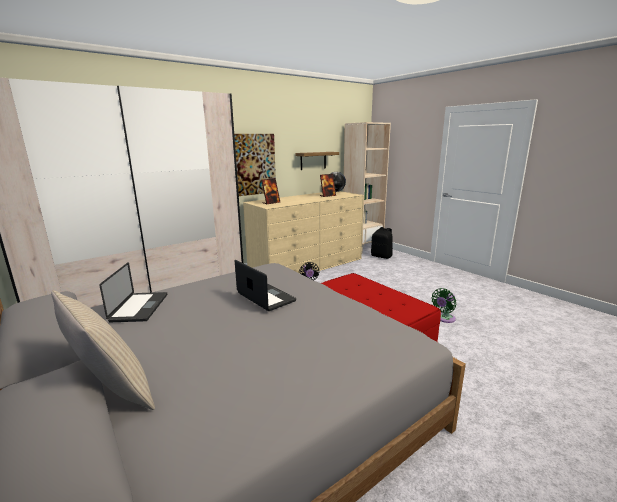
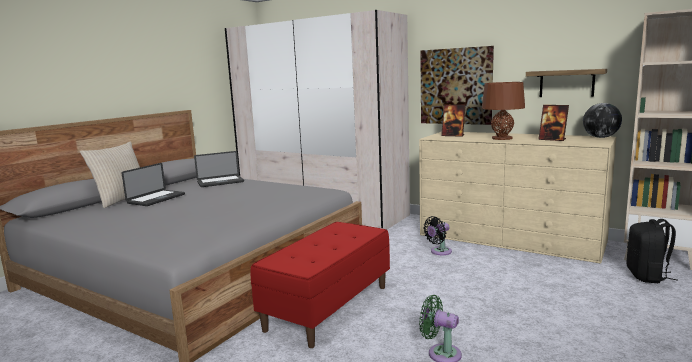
camera: 70 degrees right, 5 degrees down
(265, 297) = (250, 200): laptop -> laptop (156, 199)
(305, 199) = (502, 138): none -> brown table lamp

